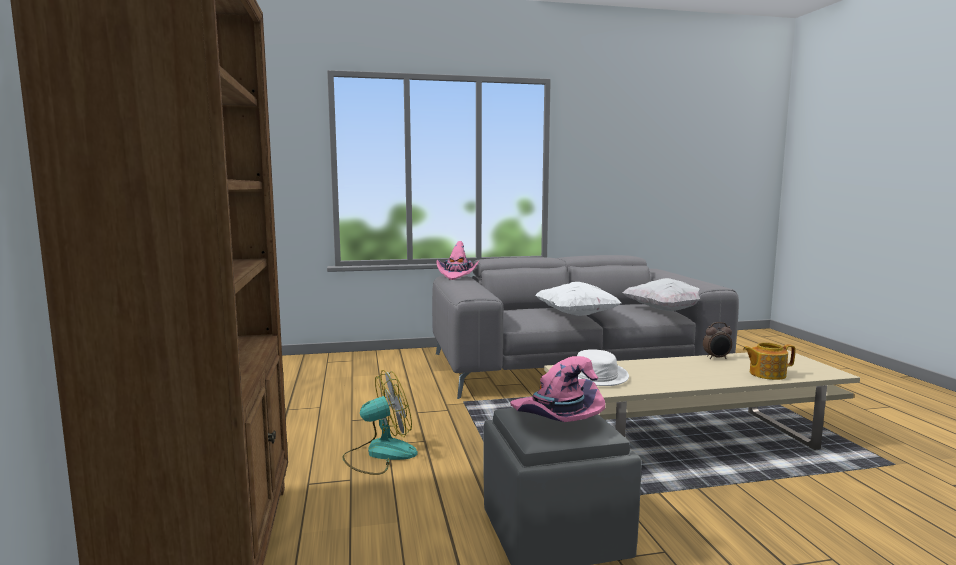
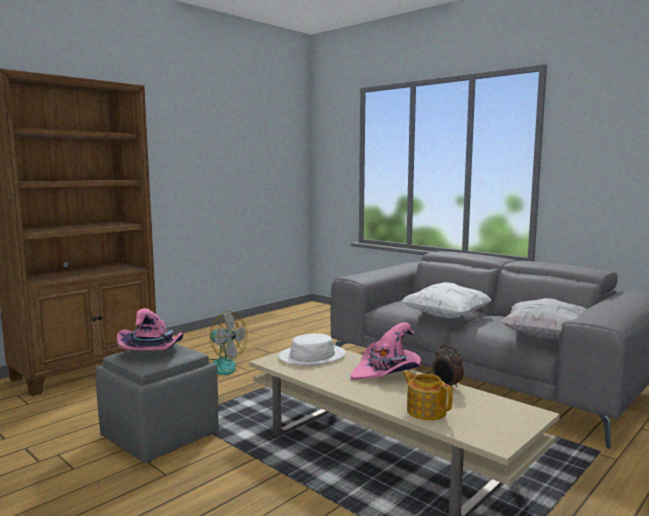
camera: 55 degrees right, 0 degrees up
(457, 275) = (418, 263): pink hat -> pink hat (387, 372)

